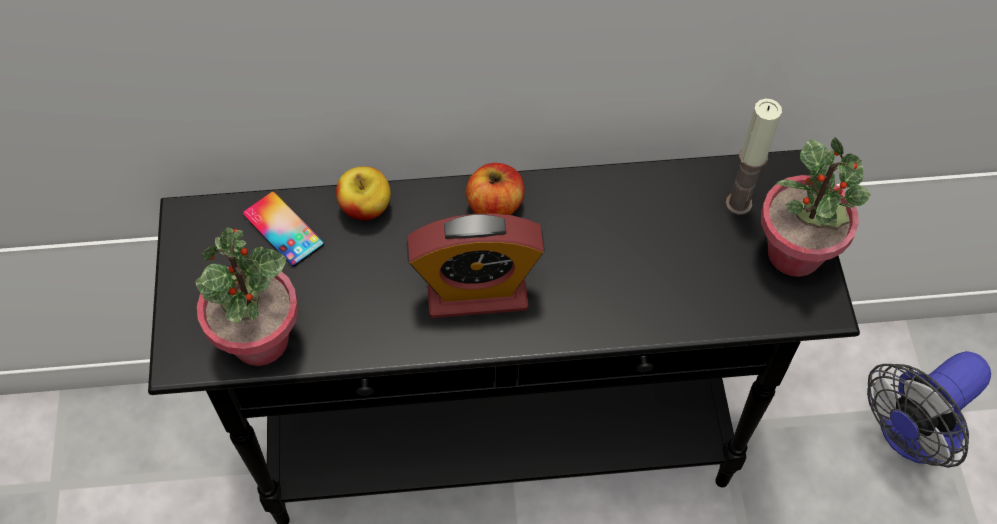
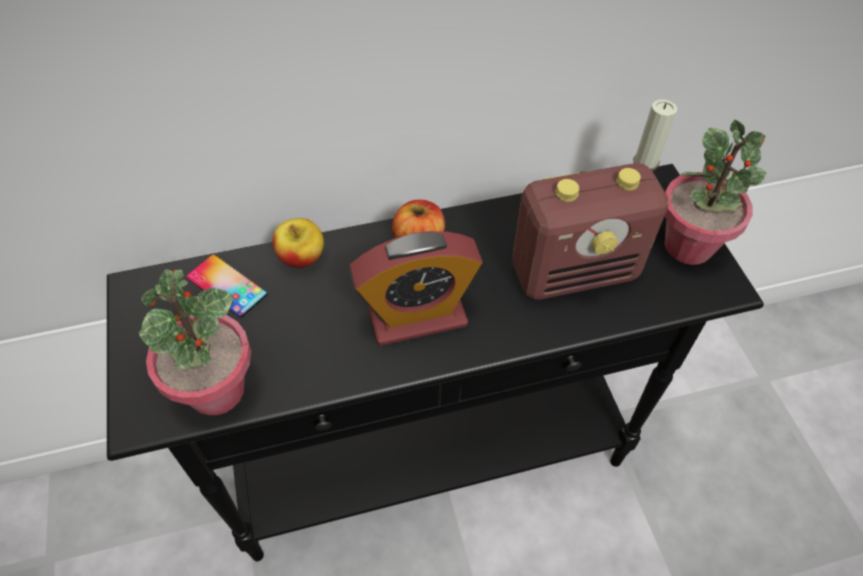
camera: 10 degrees left, 5 degrees down
(659, 266) = (575, 272): none -> radio
(910, 434) = (749, 401): fan -> none

